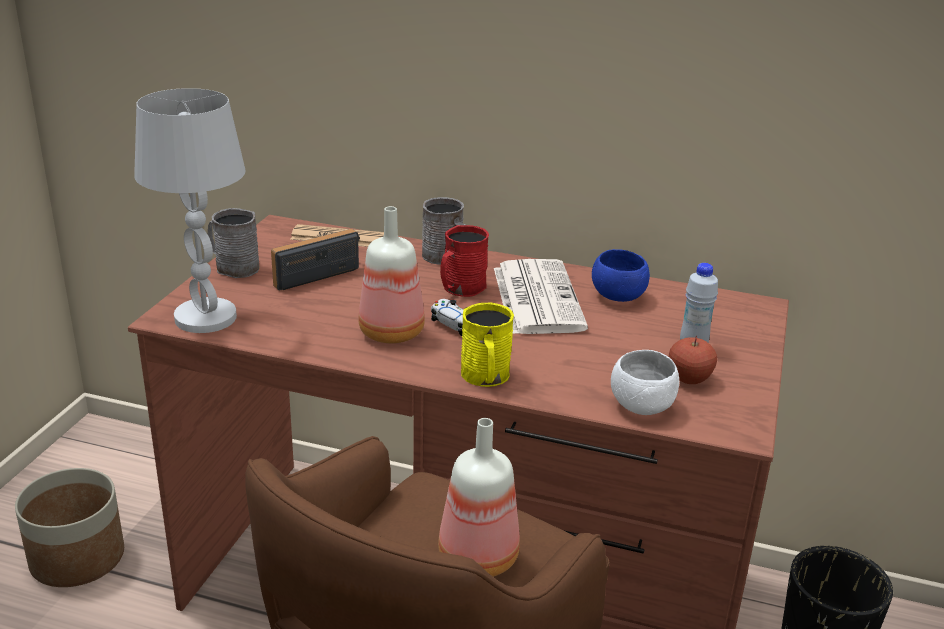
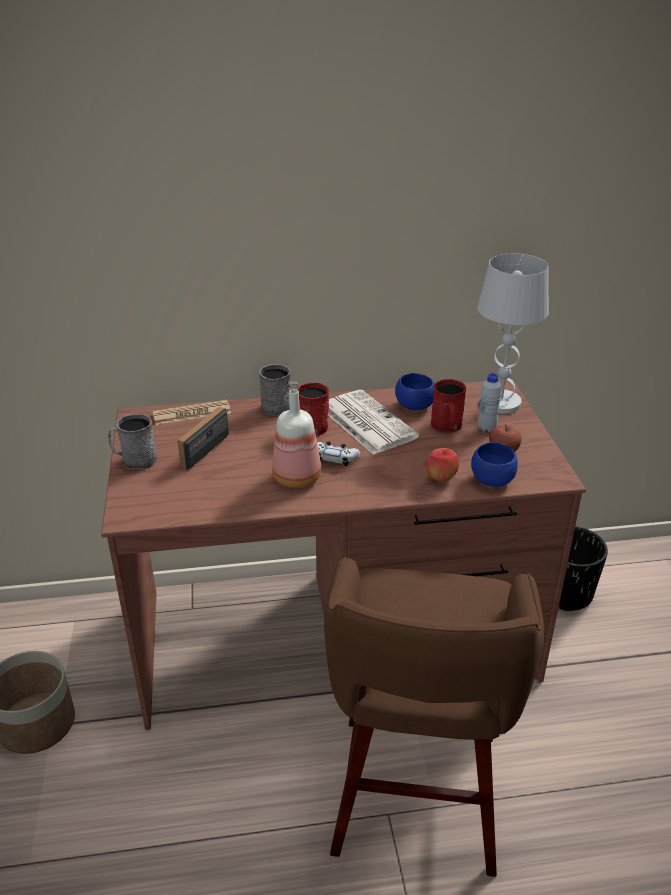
camera: 25 degrees left, 5 degrees up
(206, 318) = (155, 508): white table lamp -> white table lamp (501, 403)
(475, 557) = (450, 614): bottle -> none
(486, 377) = (386, 491): yellow mug -> none
(572, 384) = (441, 479): none -> apple
(639, 329) = (447, 426): none -> red mug
(641, 406) = (492, 480): white bowl -> blue bowl

